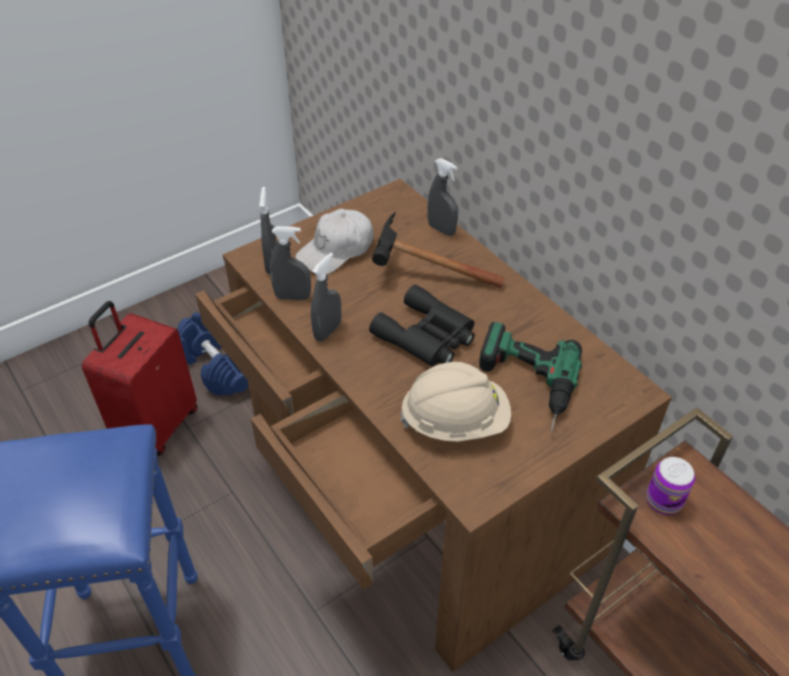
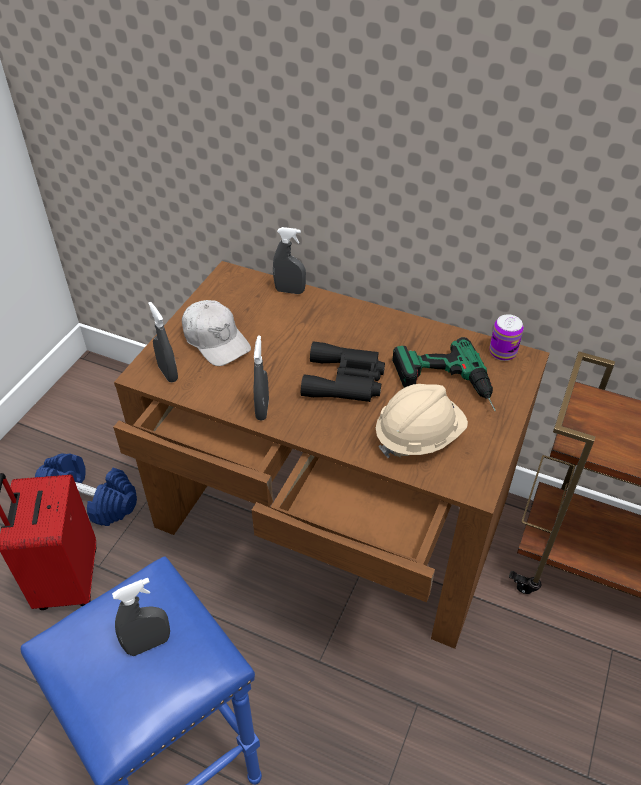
camera: 30 degrees left, 0 degrees up
(293, 297) = (209, 393): grey spray bottle -> grey spray bottle (148, 644)
(336, 251) = (216, 340): white cap -> white cap turned 60 degrees counterclockwise
(421, 274) = (302, 333): hammer -> none
(663, 501) = (592, 429): can -> can (502, 352)

